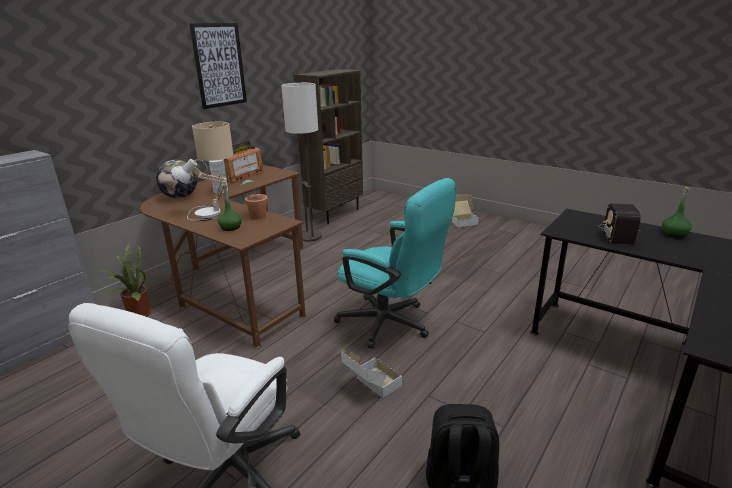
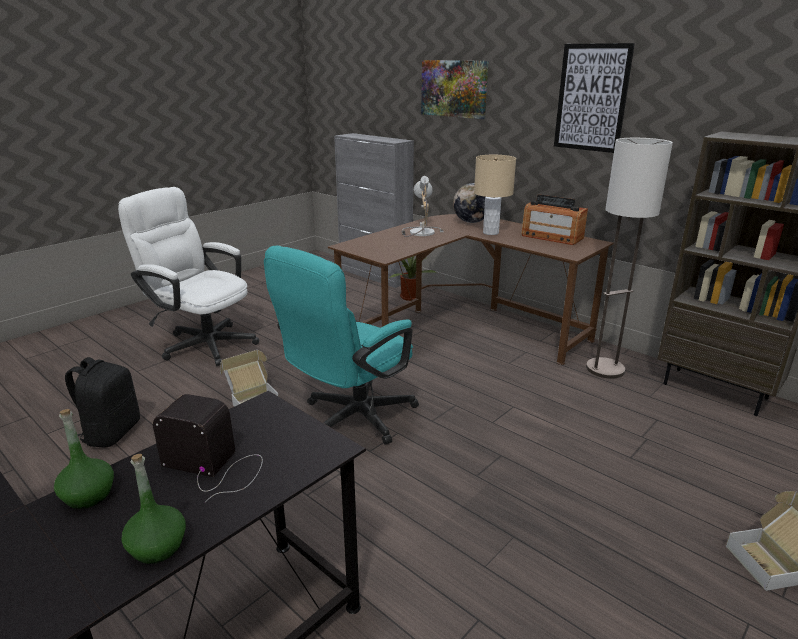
camera: 95 degrees right, 0 degrees up
(79, 75) = (454, 88): none -> picture
(230, 227) = (379, 241): green bottle -> green bottle (88, 495)
(255, 214) = (412, 247): potted plant -> none

